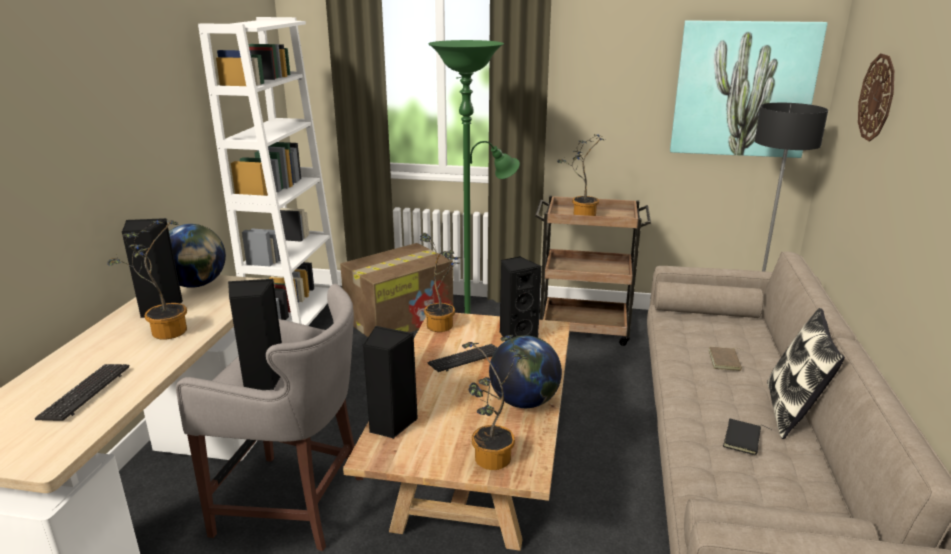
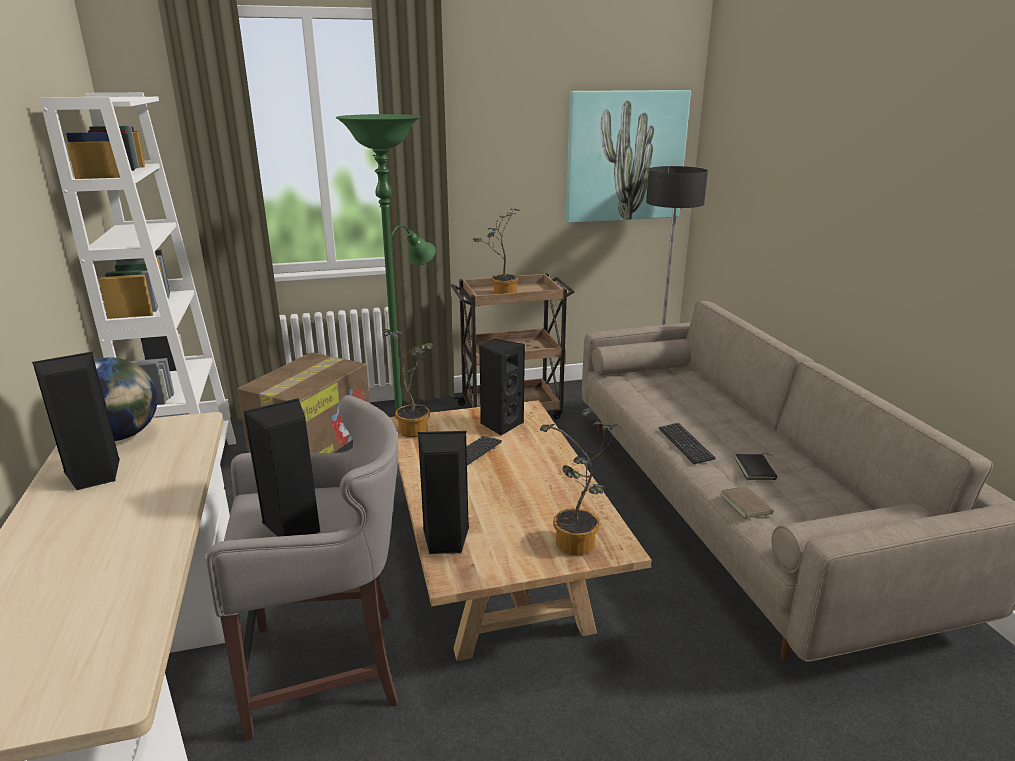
camera: 25 degrees left, 0 degrees up
(85, 393) = (87, 598): keyboard -> keyboard (685, 444)
(164, 331) = (130, 499): potted plant -> none
(524, 401) = (559, 483): globe -> none
(725, 361) = (690, 407): brown book -> brown book (747, 504)
(792, 411) = (771, 437): pillow -> none
(877, 97) = (761, 153): wall clock -> none

